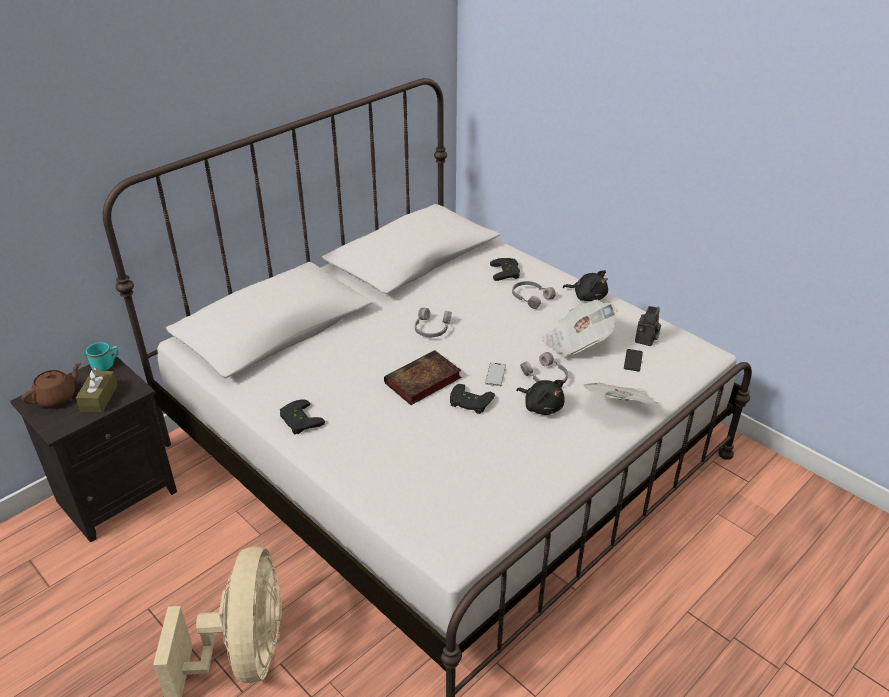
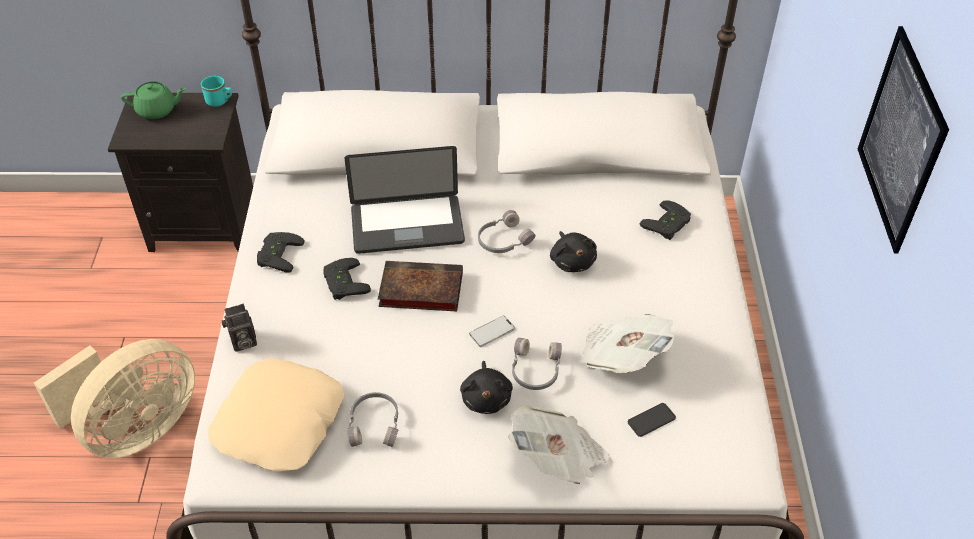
camera: 45 degrees right, 10 degrees up
(57, 397) = (157, 110): brown teapot -> green teapot
(99, 398) = (181, 130): brown tissue box -> none
(362, 355) = (407, 226): none -> laptop
(446, 503) = (280, 422): none -> beige pillow
(469, 403) = (429, 343): black game controller -> black game controller (342, 283)
(531, 297) = (650, 271): grey headphones -> grey headphones (375, 424)
(588, 297) = (714, 312): black plush toy -> black plush toy (572, 261)
(646, 341) = (701, 409): camera -> camera (242, 342)
(680, 110) = (900, 140): none -> picture

